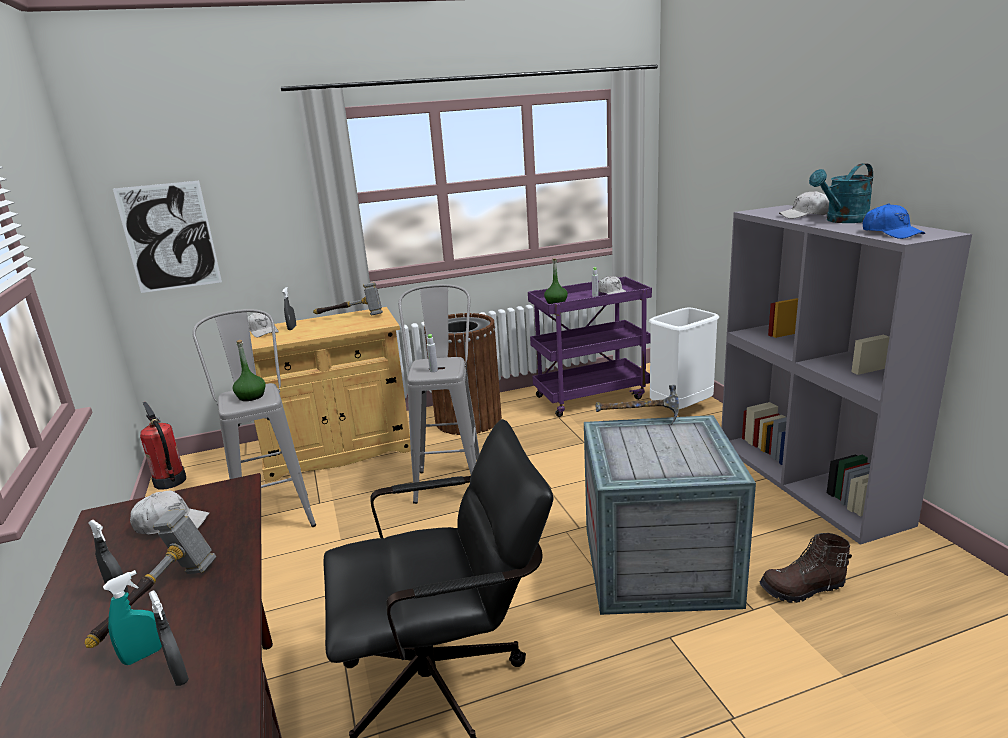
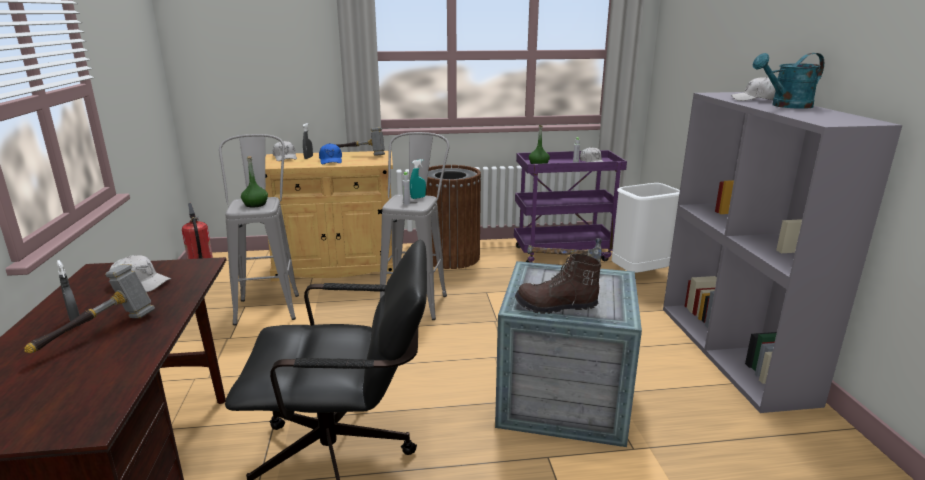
camera: 10 degrees right, 0 degrees up
(143, 655) = (66, 367): turquoise spray bottle -> turquoise spray bottle (418, 197)
(169, 237) = (224, 73): picture -> none
(179, 675) = (81, 384): grey spray bottle -> none
(802, 589) = (687, 441): brown boot -> brown boot (556, 307)
(891, 233) = (821, 118): blue cap -> blue cap (331, 160)

